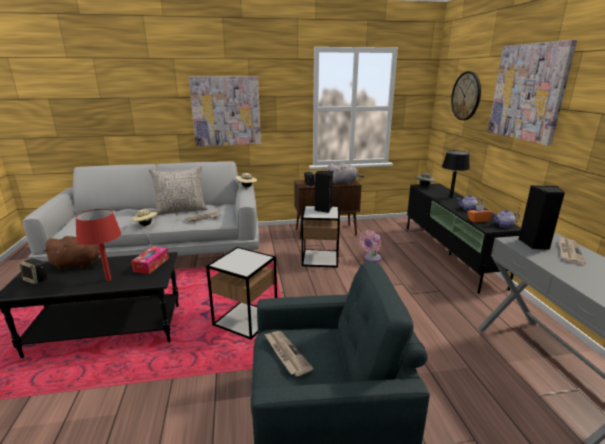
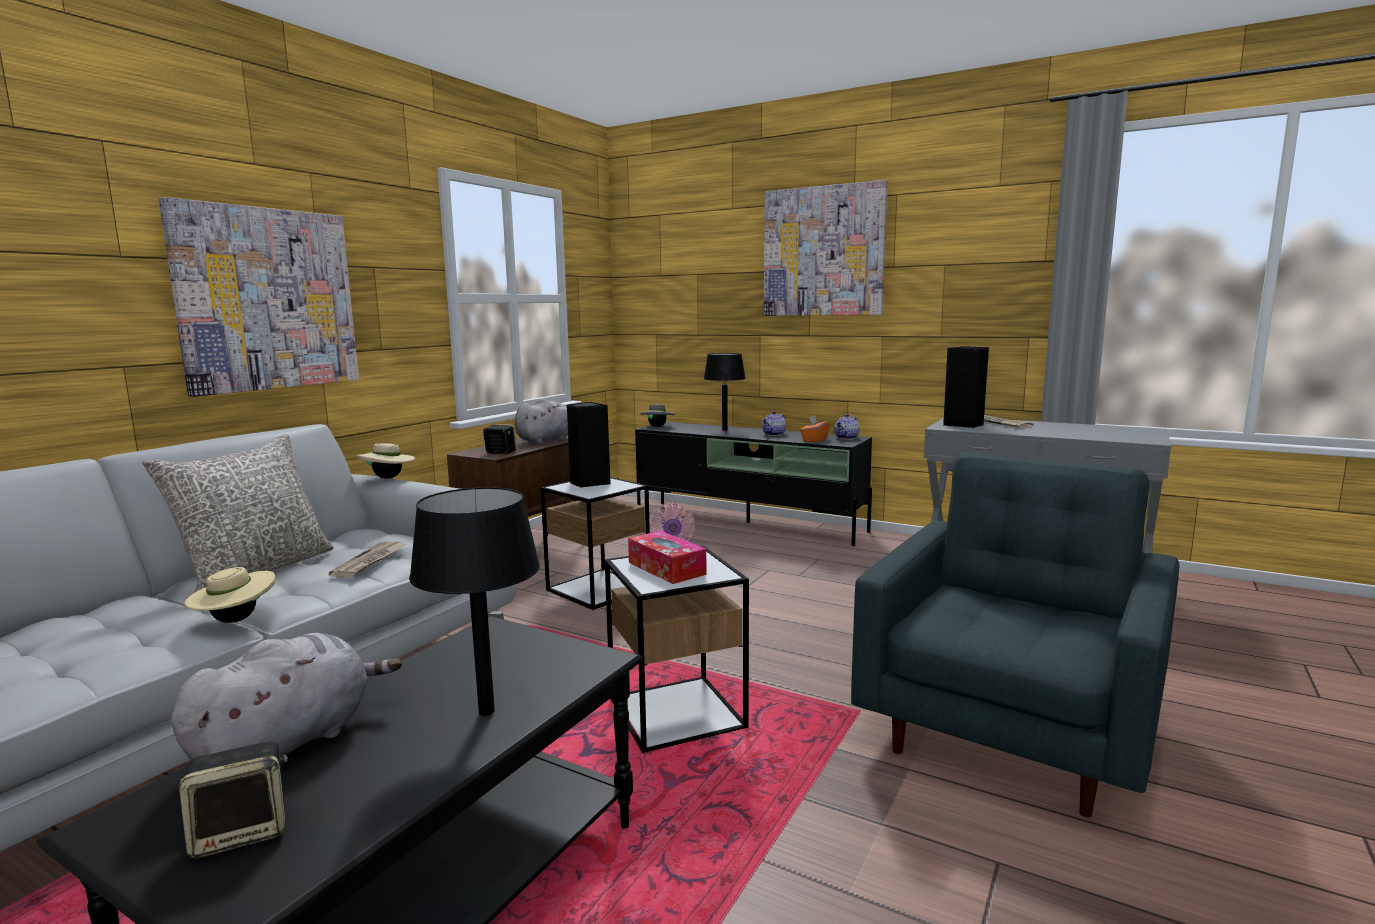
camera: 50 degrees left, 10 degrees down
(79, 264) = (291, 742): brown plush toy -> grey plush toy
(108, 280) = (486, 712): red table lamp -> black table lamp
(151, 264) = (505, 650): tissue box -> tissue box (666, 568)
(286, 353) = (988, 626): newspaper -> none
(466, 96) = (695, 270): wall clock -> none

